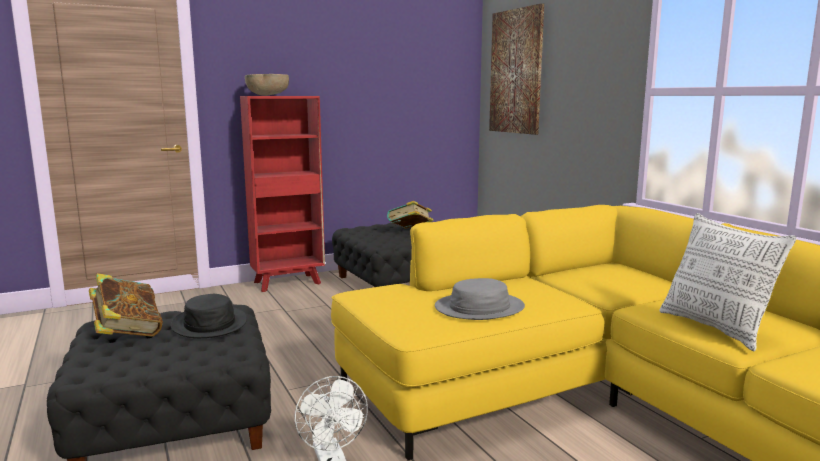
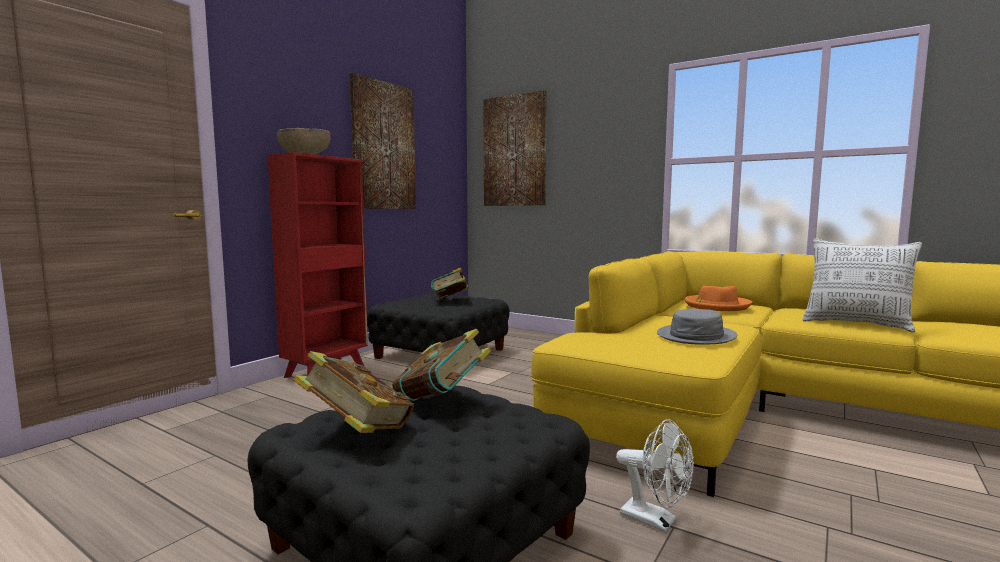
camera: 30 degrees left, 5 degrees down
(210, 323) = (441, 401): black hat -> book
(366, 76) = (383, 146): none -> picture
(606, 277) = (716, 306): none -> orange hat

